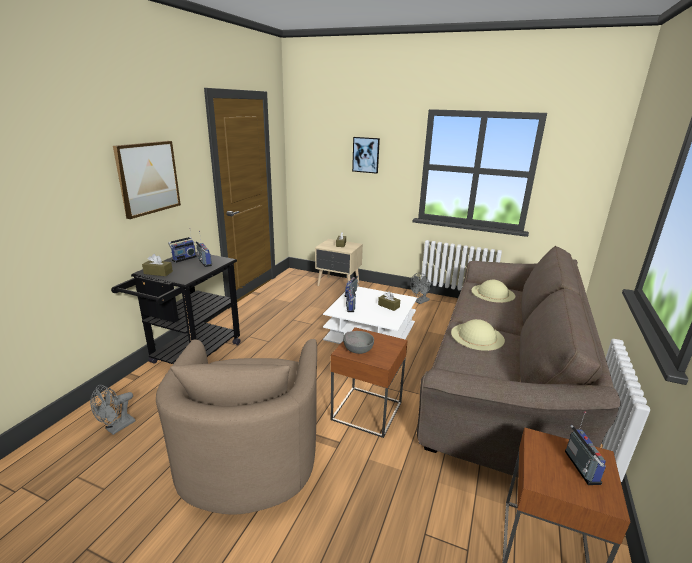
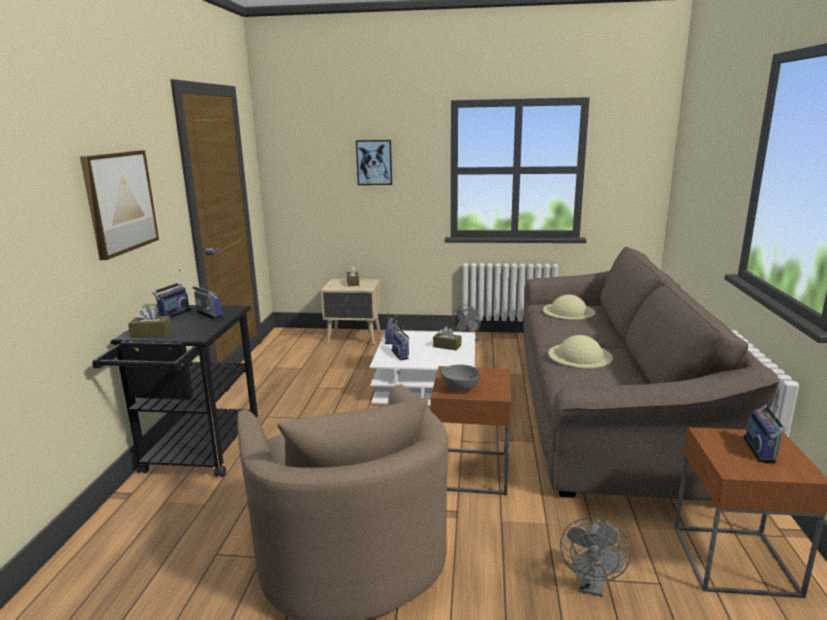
camera: 15 degrees left, 5 degrees down
(117, 428) = (137, 562): grey fan -> grey fan (591, 586)
(579, 467) = (762, 450): radio -> radio turned 150 degrees counterclockwise

